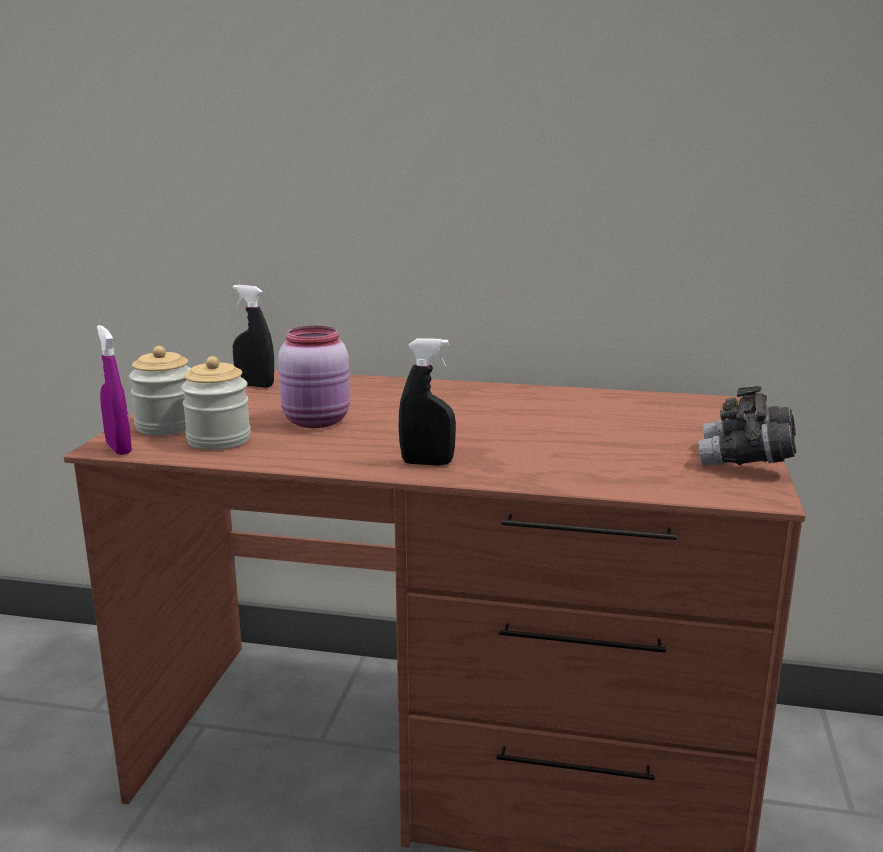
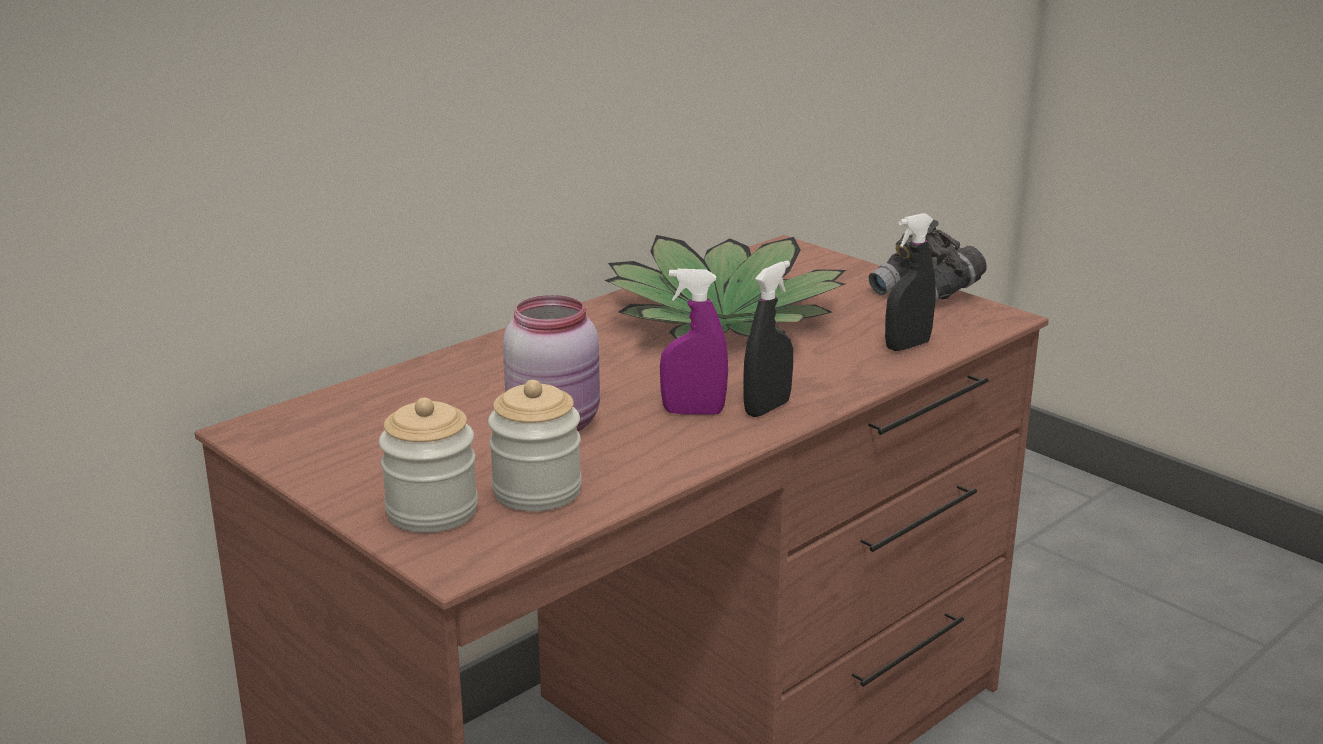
camera: 55 degrees left, 5 degrees up
(119, 448) = (476, 558): purple spray bottle -> purple spray bottle (693, 412)
(255, 385) = (348, 423): black spray bottle -> black spray bottle (907, 346)
(560, 418) = (724, 318): none -> potted plant

